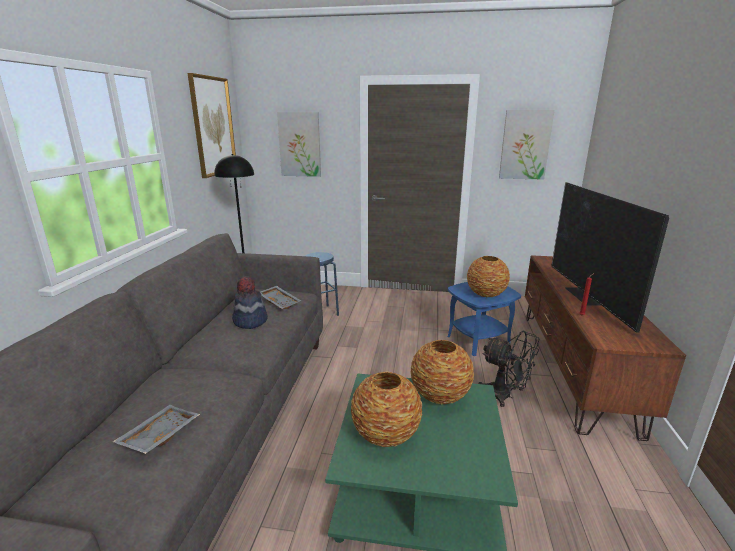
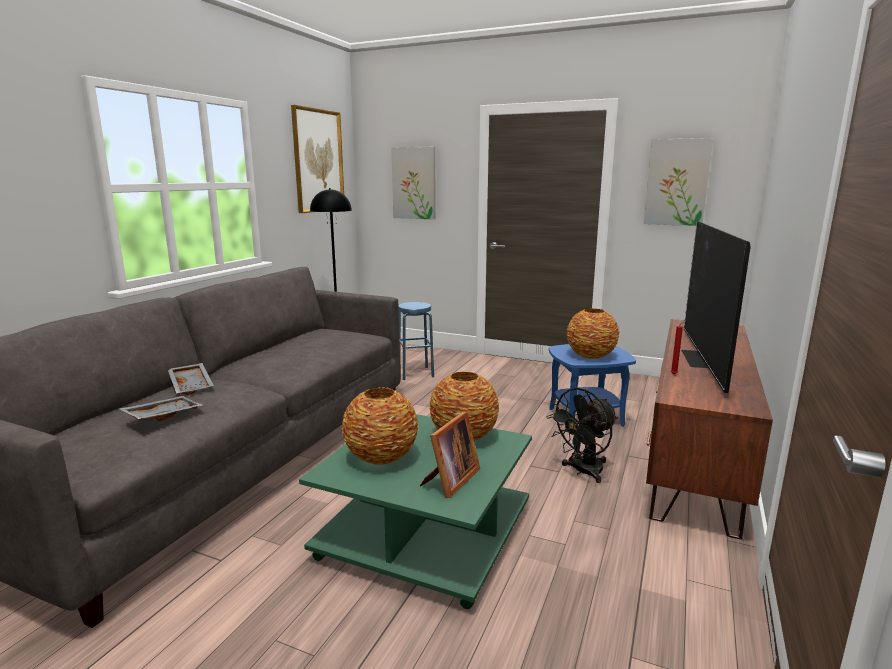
camera: 15 degrees right, 5 degrees down
(250, 321) = (301, 350): hat -> none
(280, 302) = (343, 338): grey tray -> grey tray (192, 385)
(463, 452) = (450, 480): none -> picture frame
(505, 396) = (583, 472): black fan -> black fan turned 90 degrees clockwise

